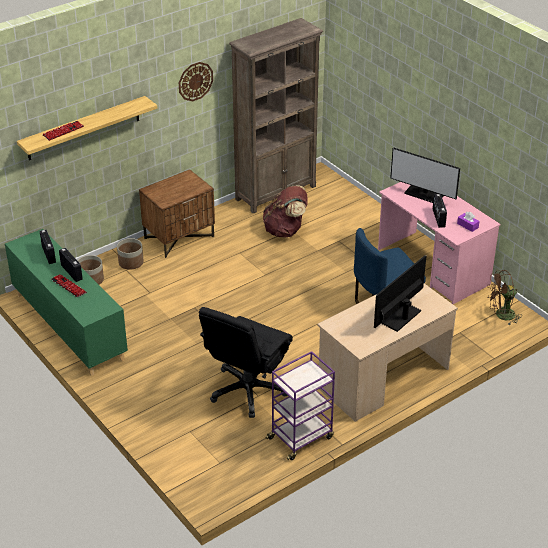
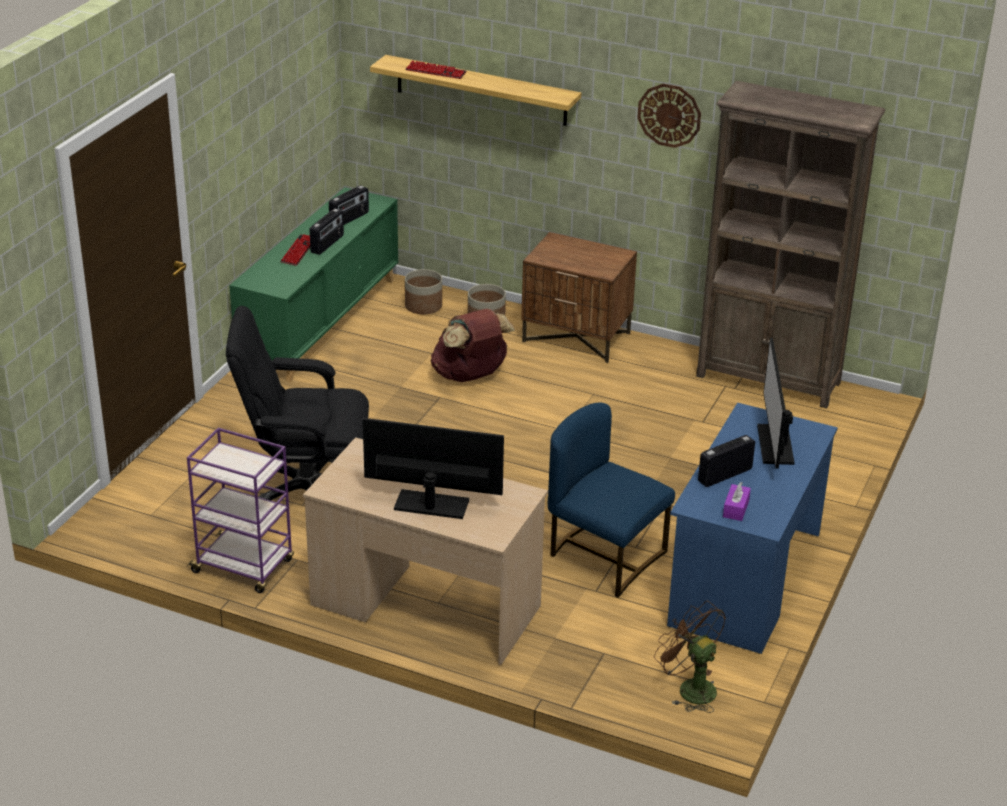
camera: 60 degrees right, 5 degrees down
(285, 230) = (686, 415): brown backpack -> brown backpack (470, 376)
(433, 267) = (745, 579): pink desk -> blue desk

